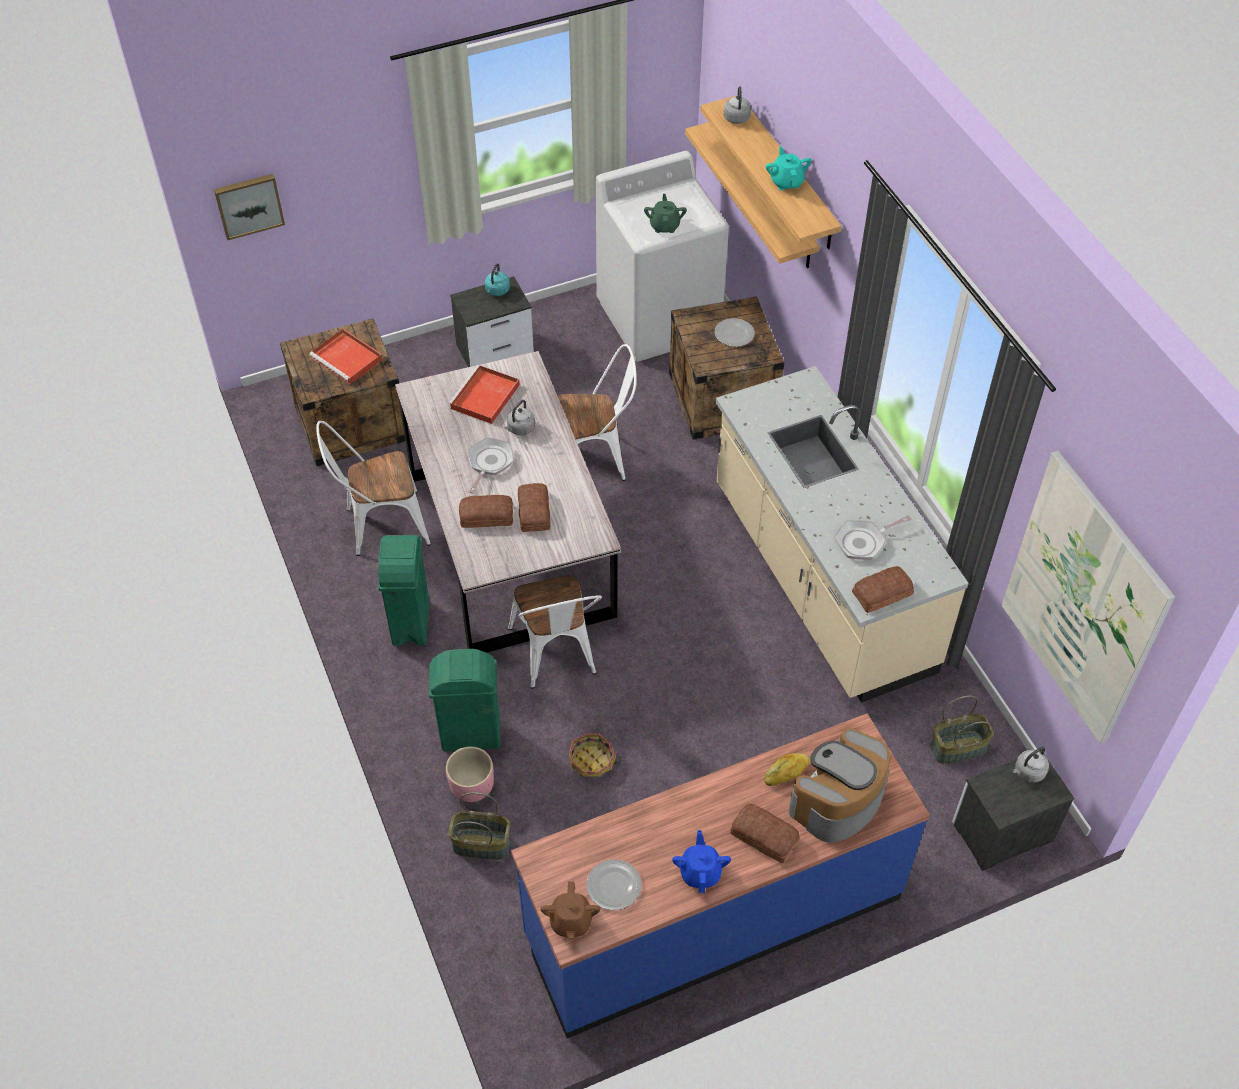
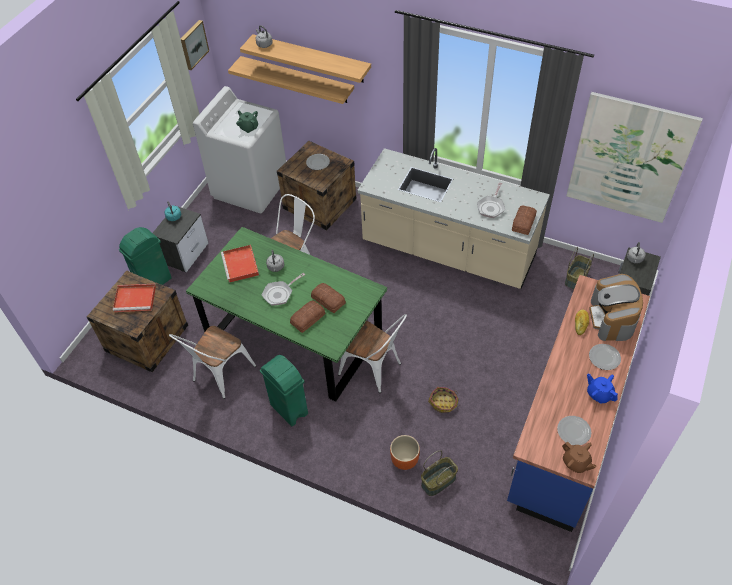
camera: 40 degrees left, 0 degrees up
(249, 205) = (29, 242): picture -> picture (193, 44)
(472, 735) = (377, 436): green trash can -> green trash can (154, 282)
(472, 787) = (405, 459): pink planter -> orange planter
(489, 463) = (280, 294): frying pan -> frying pan turned 105 degrees counterclockwise
(511, 542) = (295, 335): grey dining table -> green dining table
(764, 838) = (604, 358): bread -> plate
(786, 182) = (323, 59): turquoise teapot -> none

